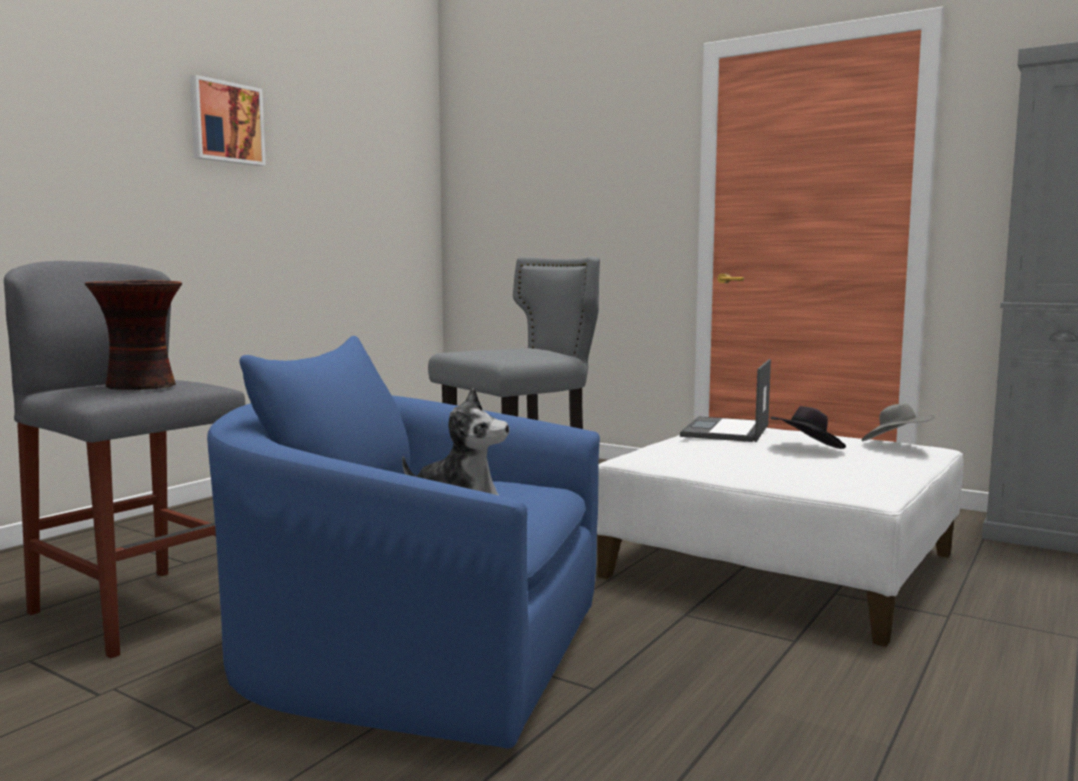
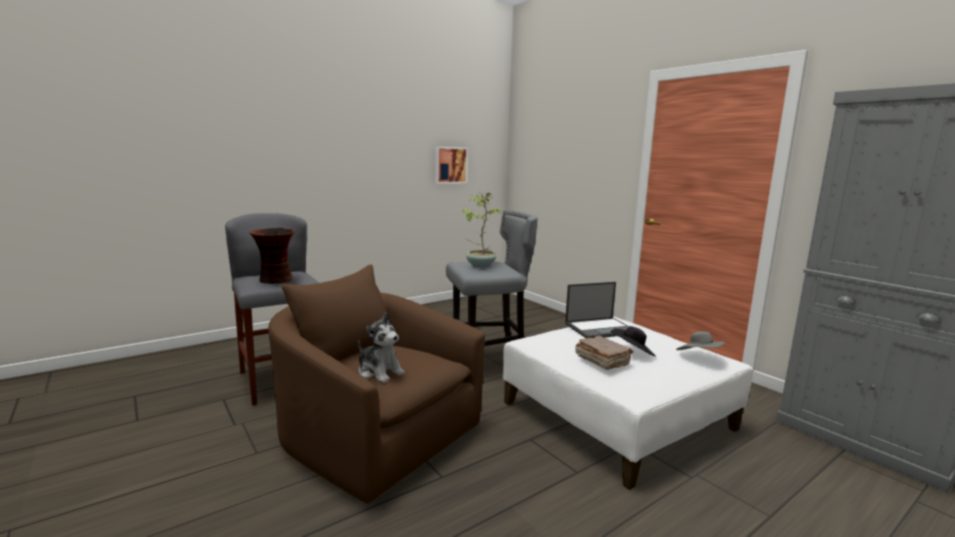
camera: 20 degrees right, 5 degrees up
(226, 123) = (374, 125): picture -> picture (450, 165)
(414, 657) = (374, 435): blue armchair -> brown armchair
(502, 350) = (480, 265): none -> potted plant
(726, 431) = (600, 328): laptop -> laptop turned 150 degrees counterclockwise
(780, 461) = (602, 361): none -> brown book

